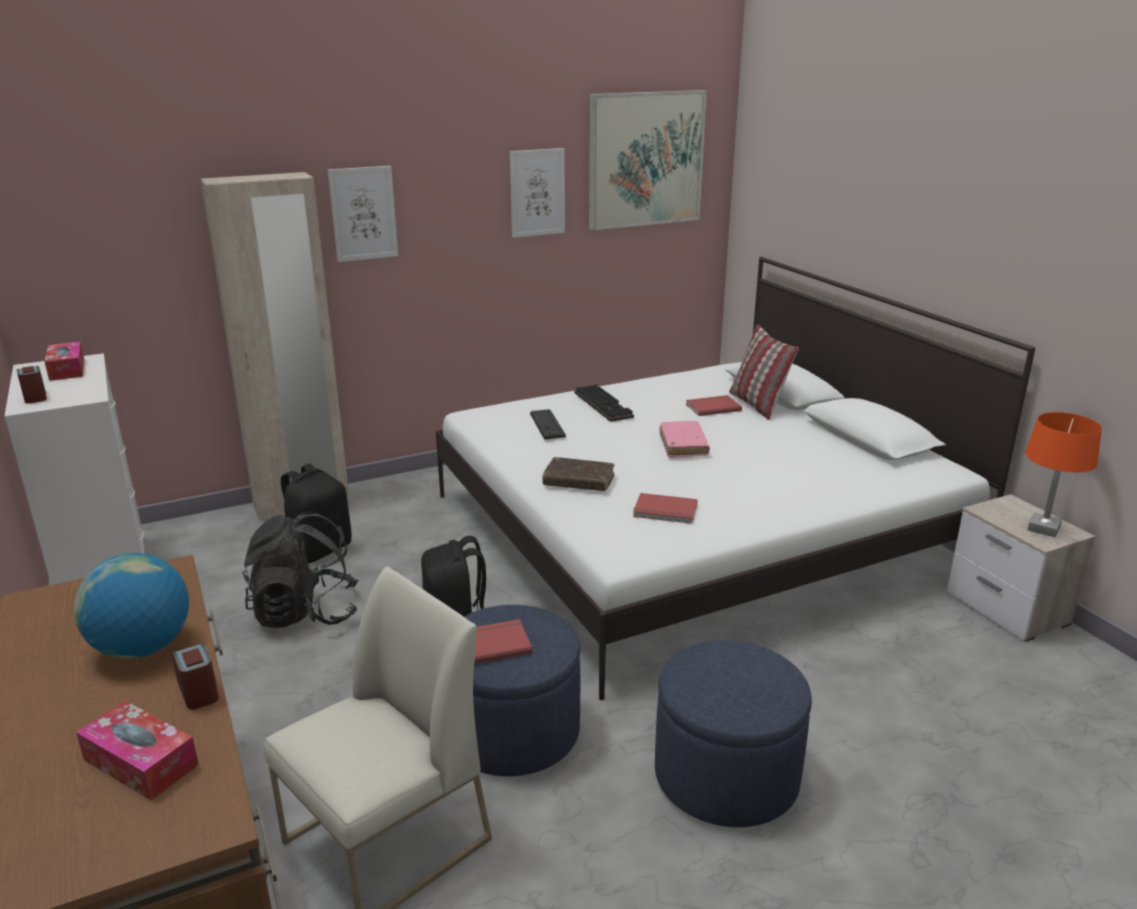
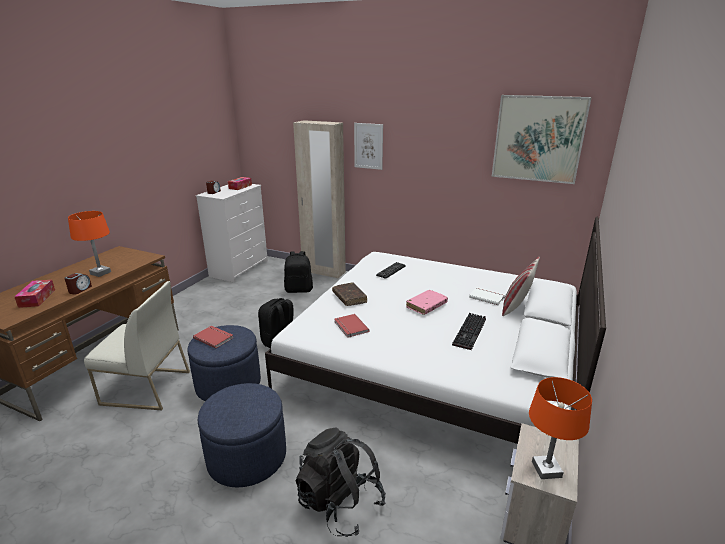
camera: 50 degrees right, 0 degrees up
(142, 648) = (100, 273): globe -> orange table lamp
(305, 613) = (257, 308): black backpack -> black backpack (340, 503)
(537, 193) = (461, 149): picture -> none
(605, 405) = (436, 273): keyboard -> keyboard (470, 333)
(712, 407) = (487, 297): red book -> white book

